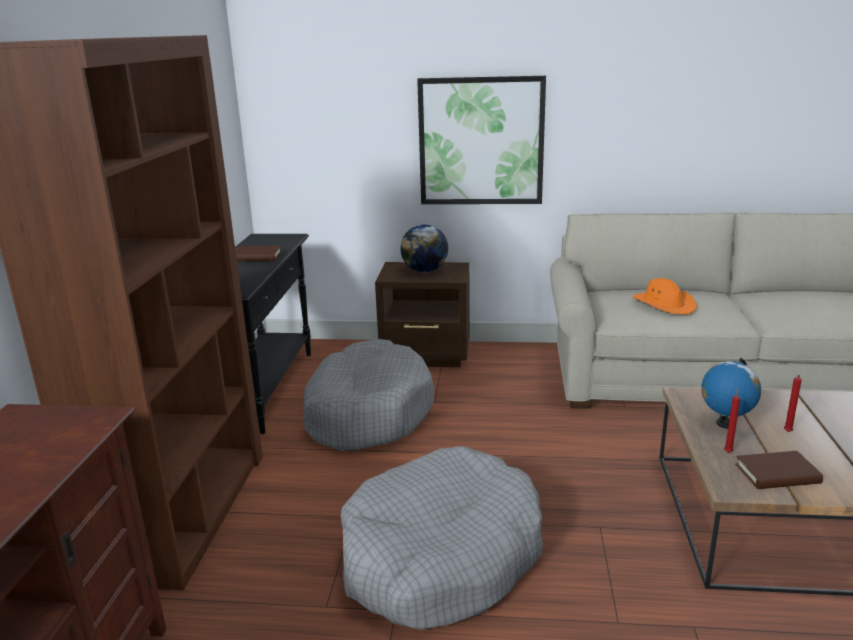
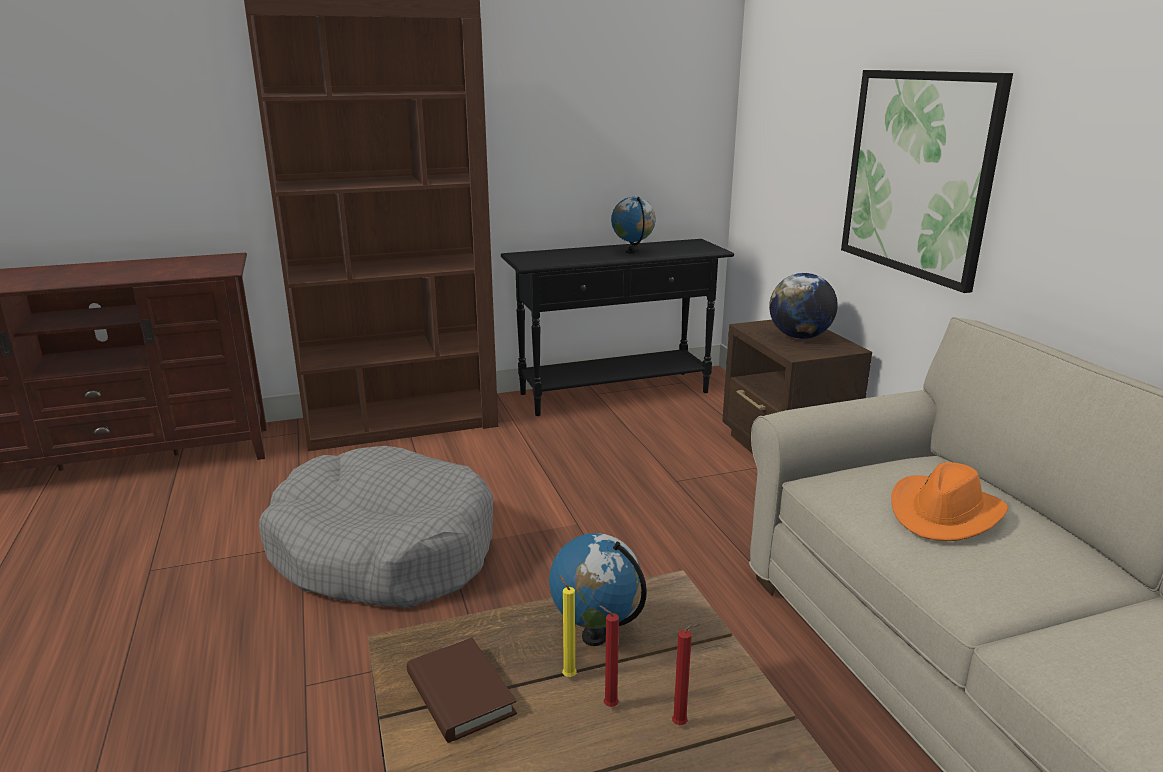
camera: 65 degrees right, 0 degrees up
(256, 257) = (632, 252): brown book -> globe
(367, 412) = (618, 450): grey dog bed -> none
(728, 452) = (507, 642): red candle -> red candle (682, 725)
(761, 439) = (567, 675): none -> yellow candle

